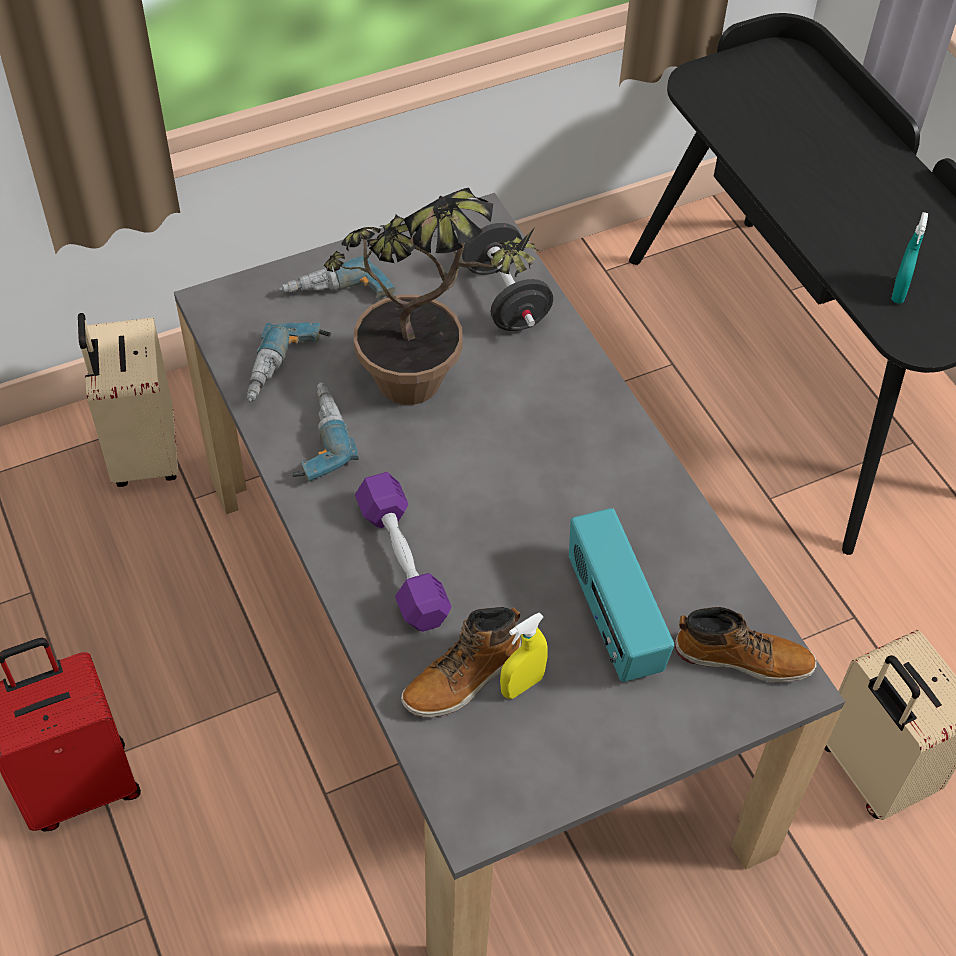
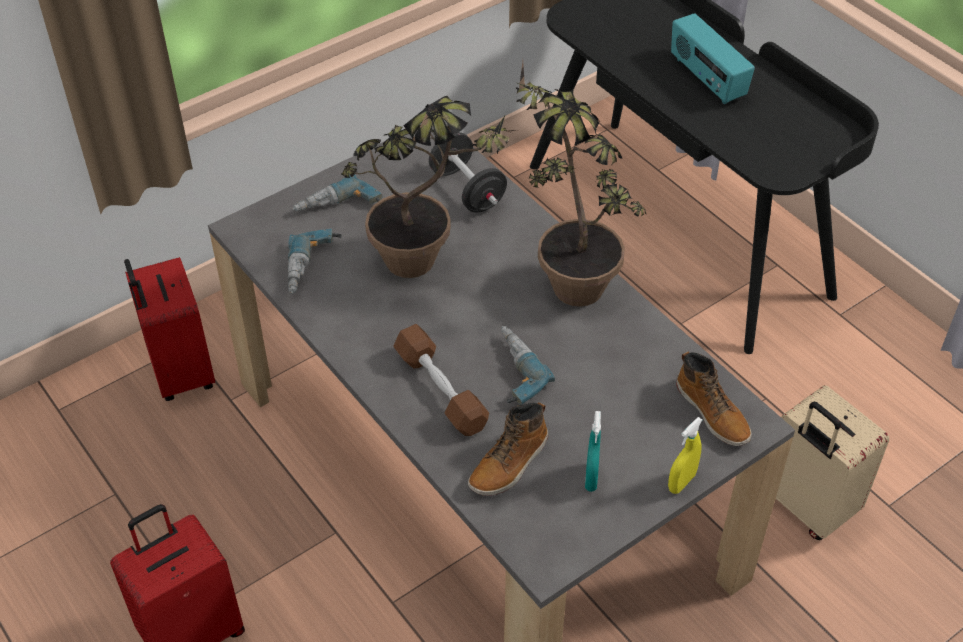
camera: 10 degrees left, 5 degrees down
(142, 454) = (180, 373): beige suitcase -> red suitcase
(314, 439) = (348, 313): power drill -> power drill (511, 371)
(402, 562) = (440, 390): purple dumbbell -> brown dumbbell
(522, 685) = (555, 461): yellow spray bottle -> yellow spray bottle (681, 482)
(602, 436) = (567, 276): none -> potted plant
(612, 619) = (610, 403): radio -> radio (706, 79)
(742, 657) = (713, 412): boot -> boot turned 60 degrees clockwise
(899, 292) = (757, 141): turquoise spray bottle -> turquoise spray bottle (591, 478)

